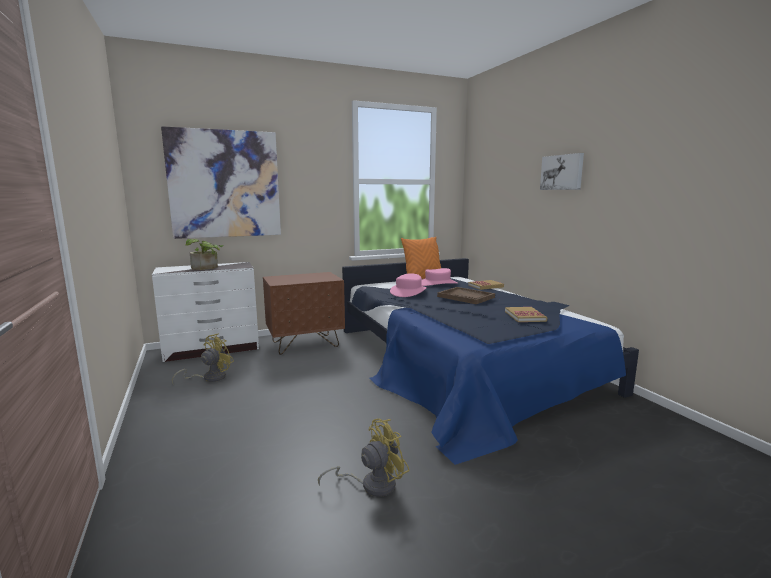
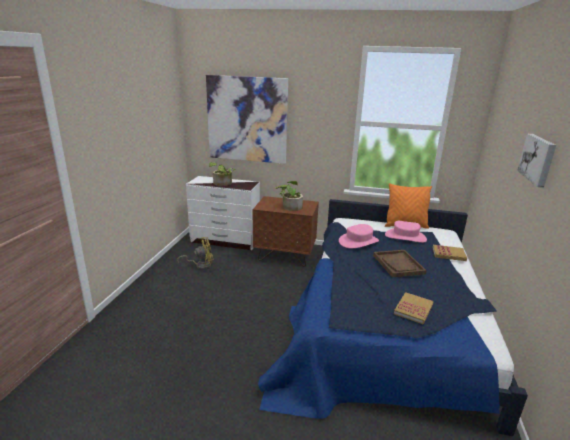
camera: 35 degrees right, 10 degrees up
(308, 278) = (289, 206): none -> potted plant
(371, 484) = (197, 393): yellow fan -> none

